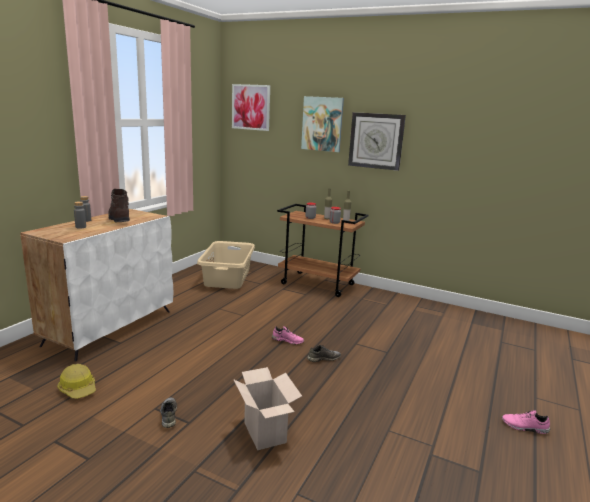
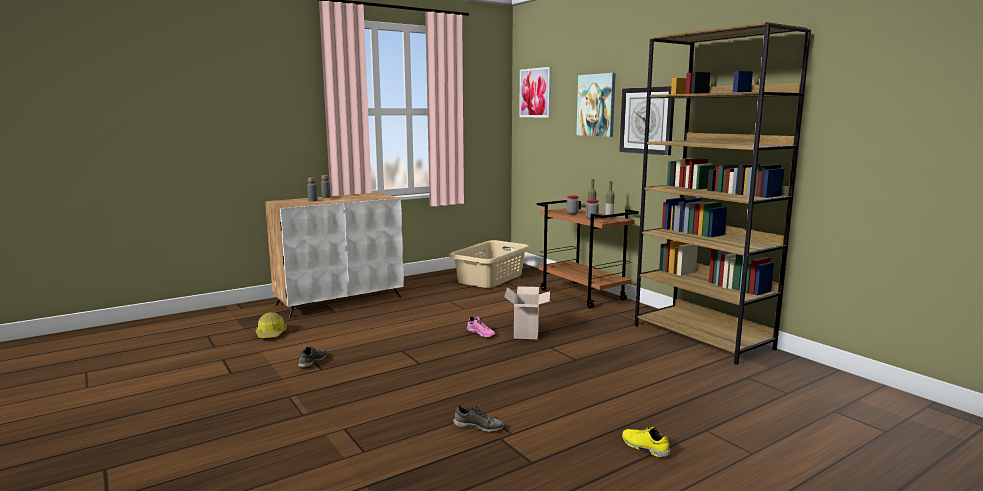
camera: 30 degrees right, 5 degrees down
(119, 220) = (352, 198): brown boot -> none
(266, 433) = (371, 389): cardboard box -> cardboard box (527, 333)
(323, 358) = (497, 352): grey shoe -> grey shoe (479, 427)
(438, 311) = (703, 337): none -> brown bookcase
(524, 427) = (644, 448): pink shoe -> yellow shoe

